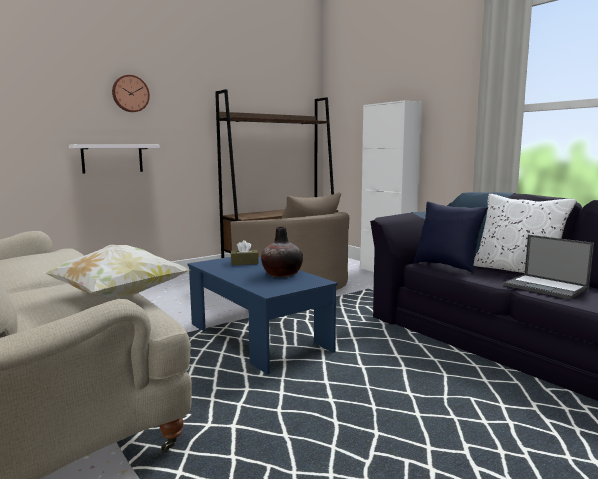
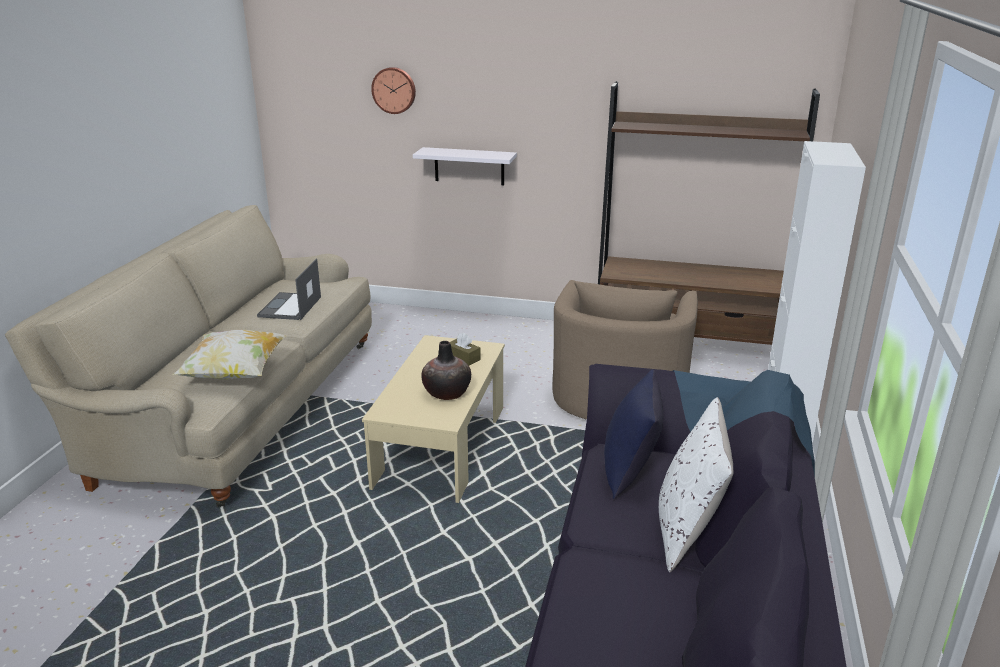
camera: 50 degrees right, 15 degrees up
(130, 93) = (495, 86): wall clock -> wall clock (394, 90)
(257, 337) = (441, 446): blue coffee table -> beige coffee table
(547, 287) = (613, 568): laptop -> laptop (290, 307)

